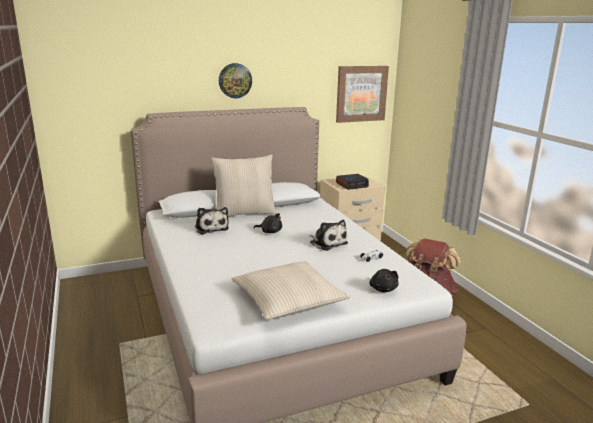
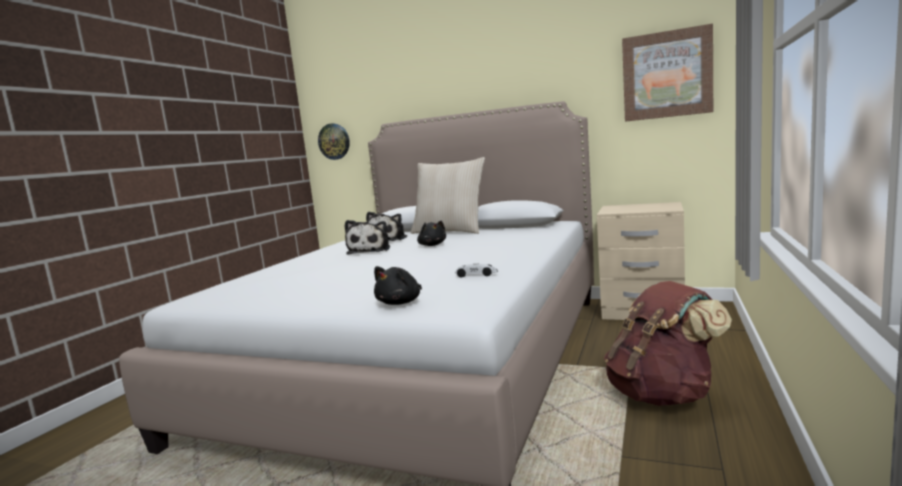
camera: 45 degrees right, 10 degrees down
(235, 80) = (478, 79): wall clock -> wall clock (334, 141)
(288, 300) = (286, 294): beige pillow -> none
(327, 243) = (463, 257): plush toy -> plush toy (370, 250)
(352, 185) = (632, 209): alarm clock -> none

